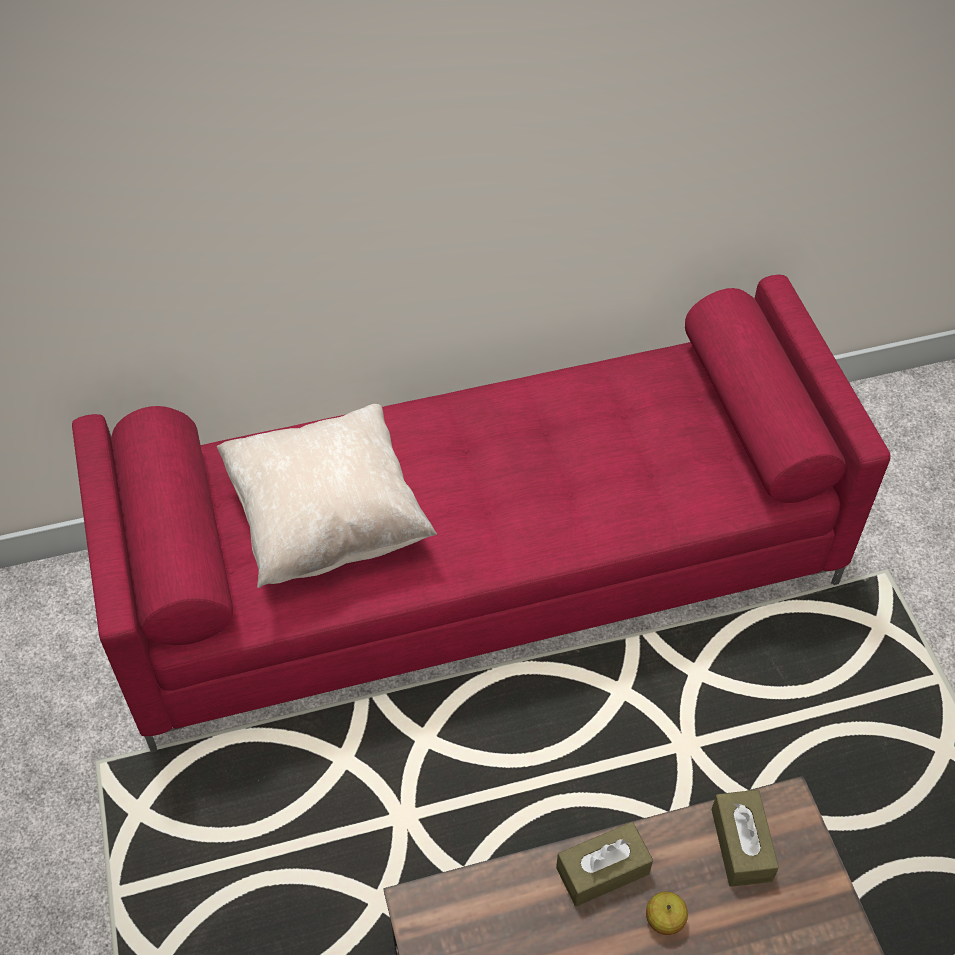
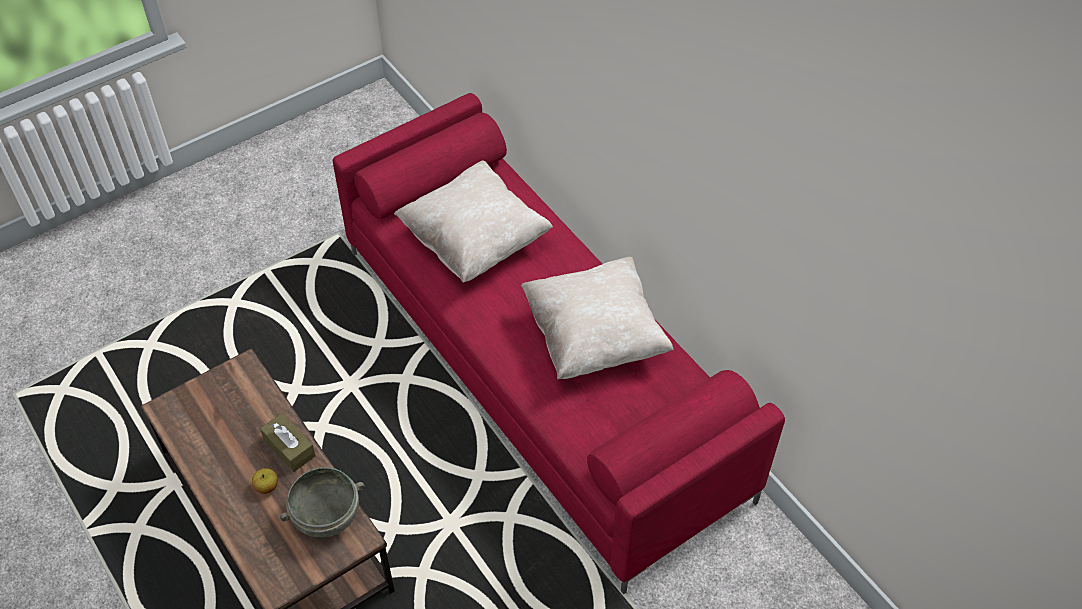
camera: 70 degrees right, 0 degrees up
(557, 435) = (594, 337): none -> beige pillow
(741, 844) = (326, 517): brown tissue box -> grey bowl

